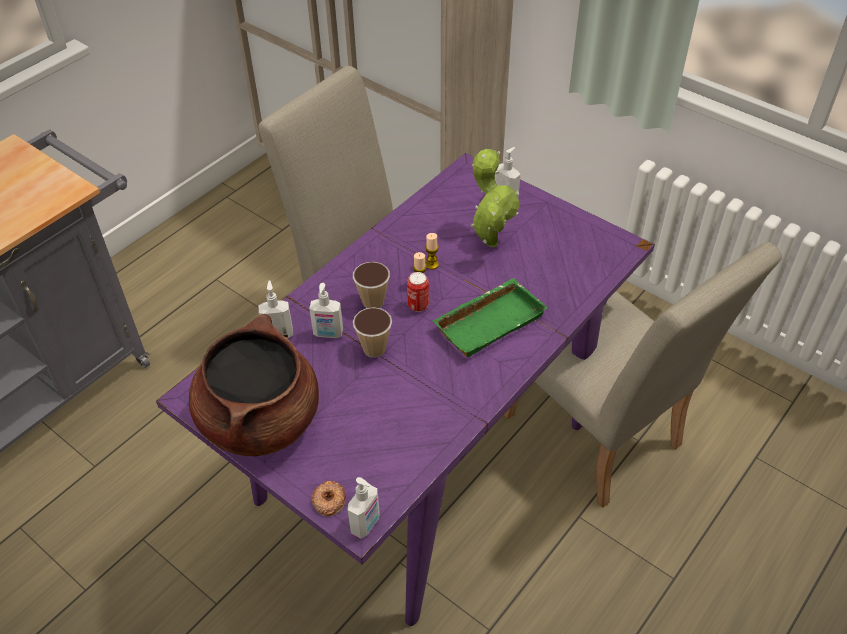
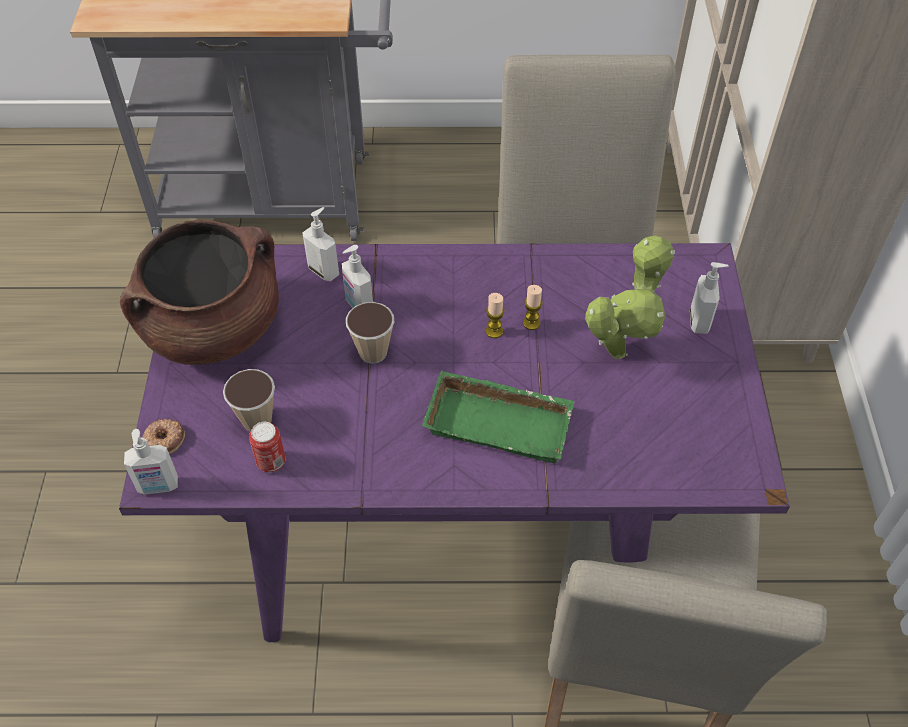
camera: 50 degrees right, 5 degrees up
(373, 302) = (432, 311): cup -> cup (257, 420)
(418, 306) = (463, 349): can -> can (271, 462)

